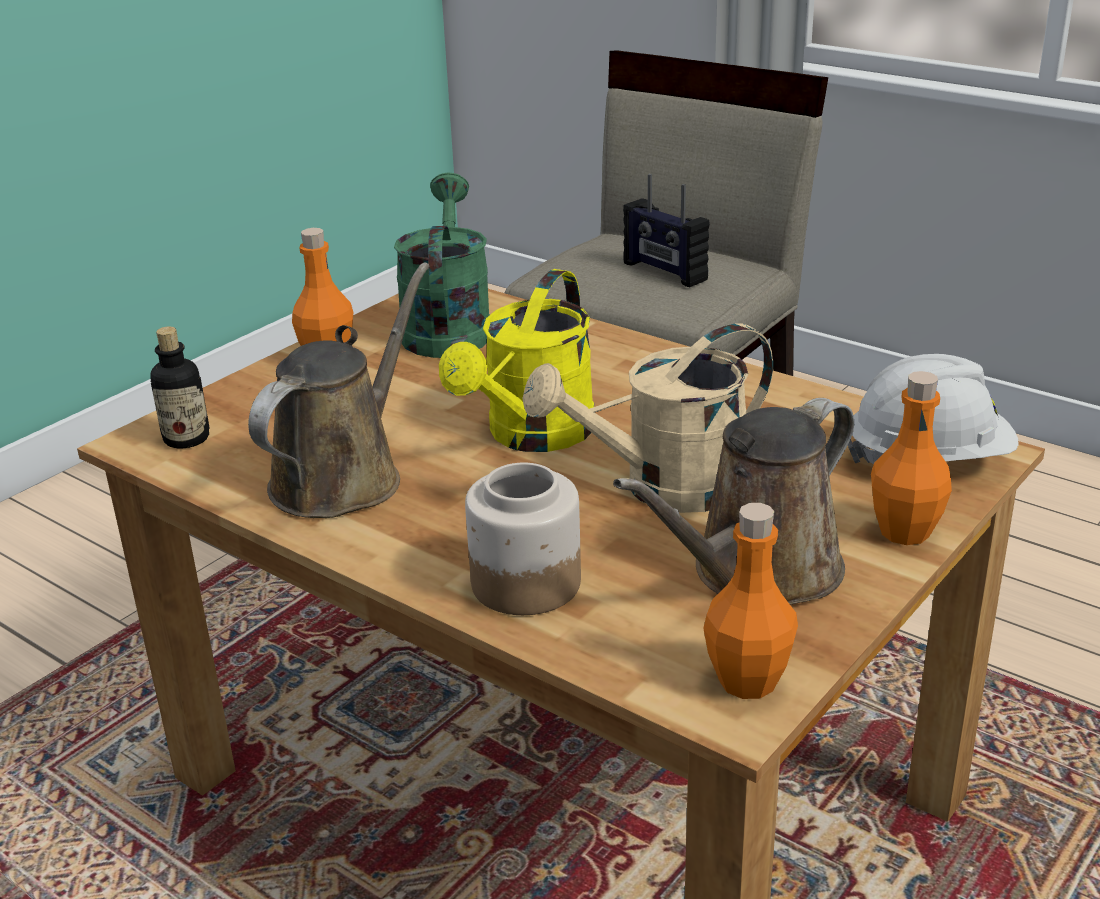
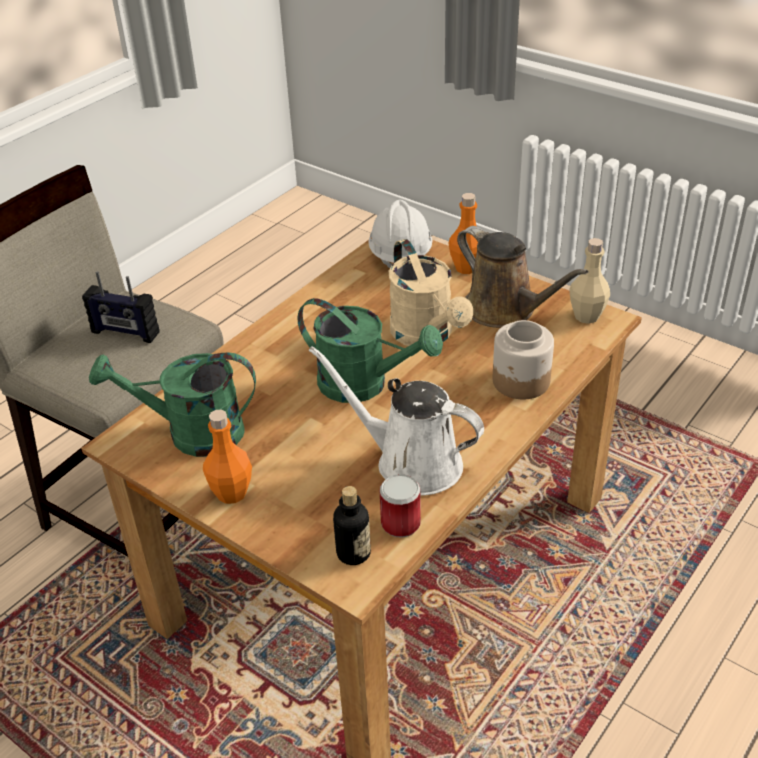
camera: 90 degrees left, 10 degrees up
(223, 470) = (400, 523): none -> can
(344, 476) = (411, 462): brown watering can -> white watering can
(532, 436) = (364, 385): yellow watering can -> green watering can
(664, 272) = (125, 333): radio -> radio turned 60 degrees clockwise
(747, 681) = (586, 316): orange bottle -> beige bottle

